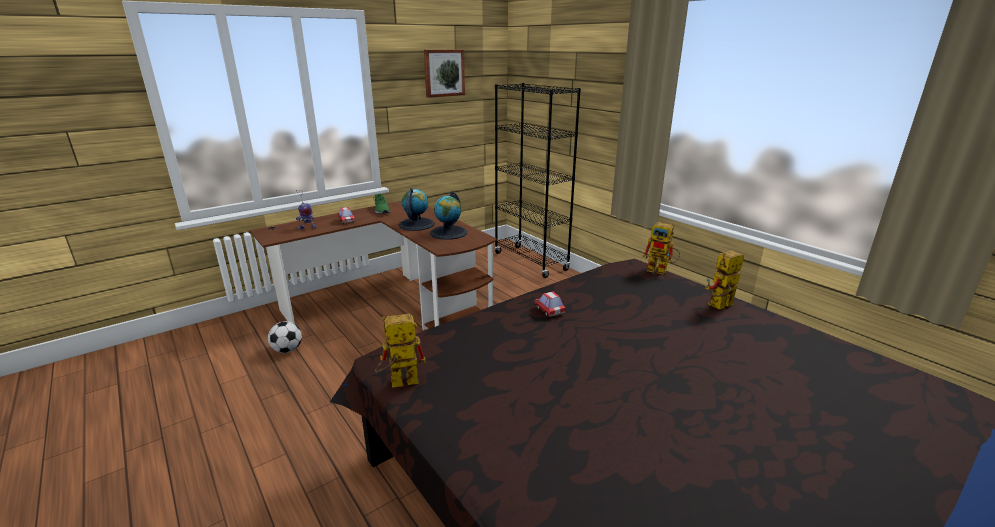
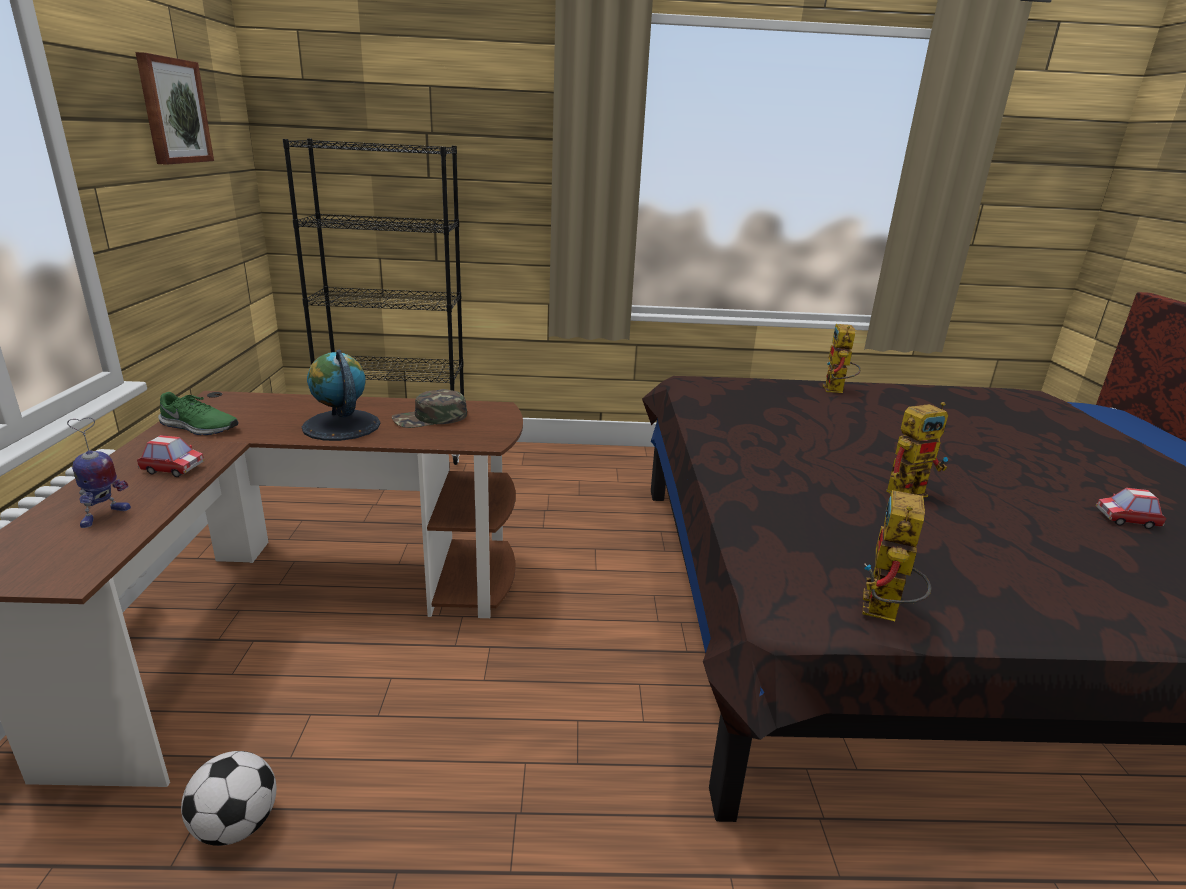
camera: 55 degrees left, 0 degrees up
(448, 233) = (430, 418): globe -> green cap
(549, 311) = (766, 455): toy car -> toy car (1127, 520)
(661, 270) = (729, 377): toy robot -> toy robot (910, 490)

